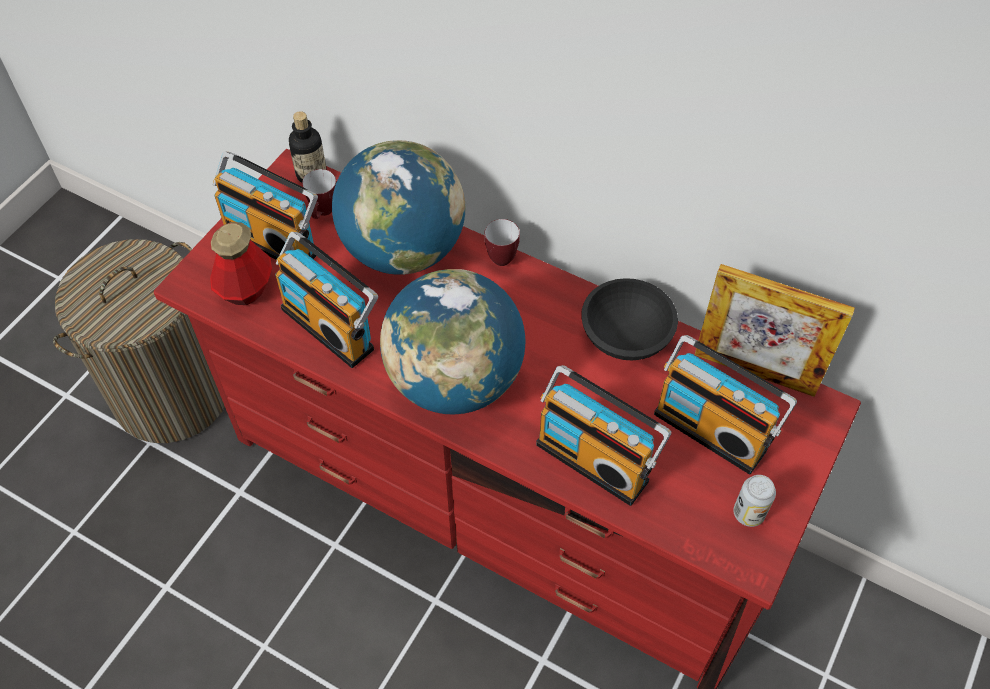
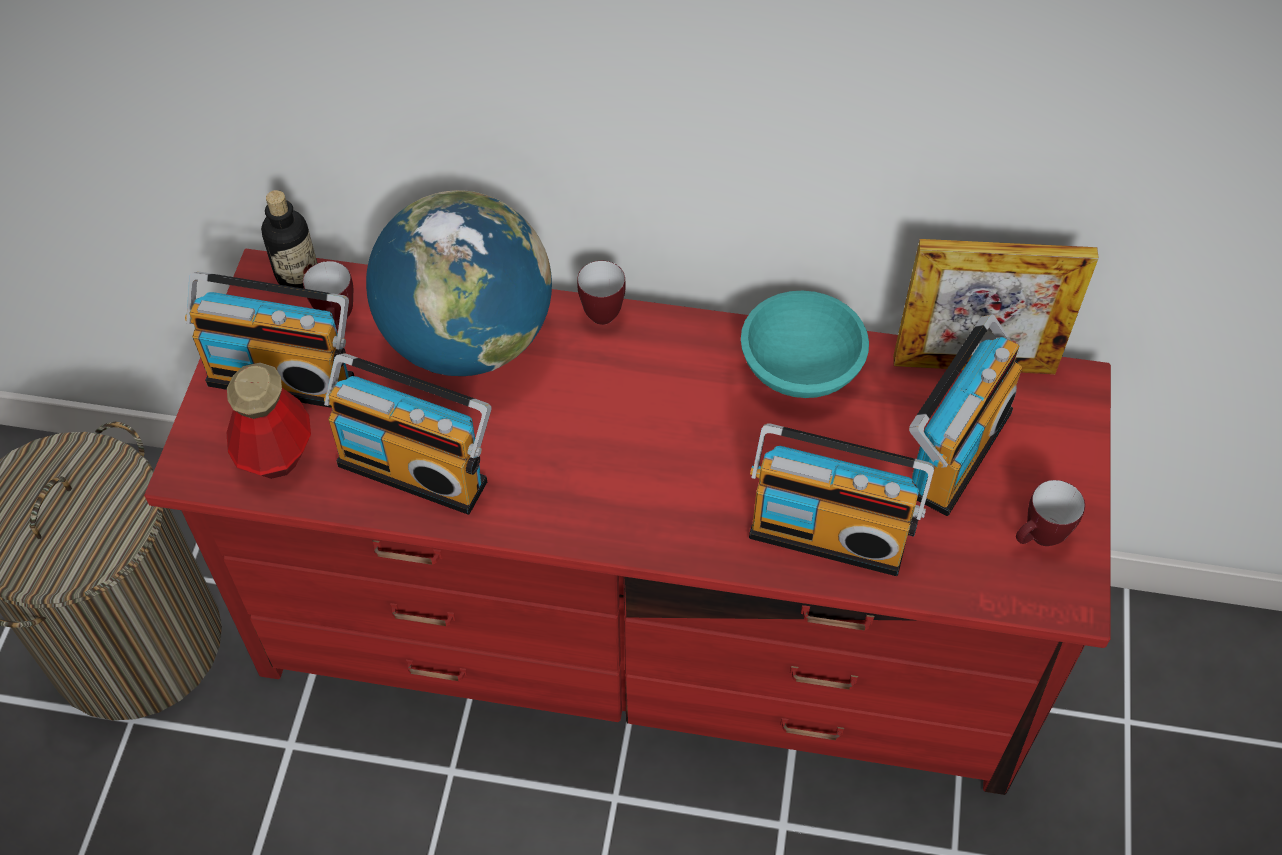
camera: 20 degrees left, 0 degrees up
(455, 380) = (611, 489): globe -> none
(626, 337) = (802, 368): black bowl -> turquoise bowl
(712, 429) = (954, 450): radio -> radio turned 75 degrees counterclockwise
(748, 513) = (1039, 539): can -> mug

